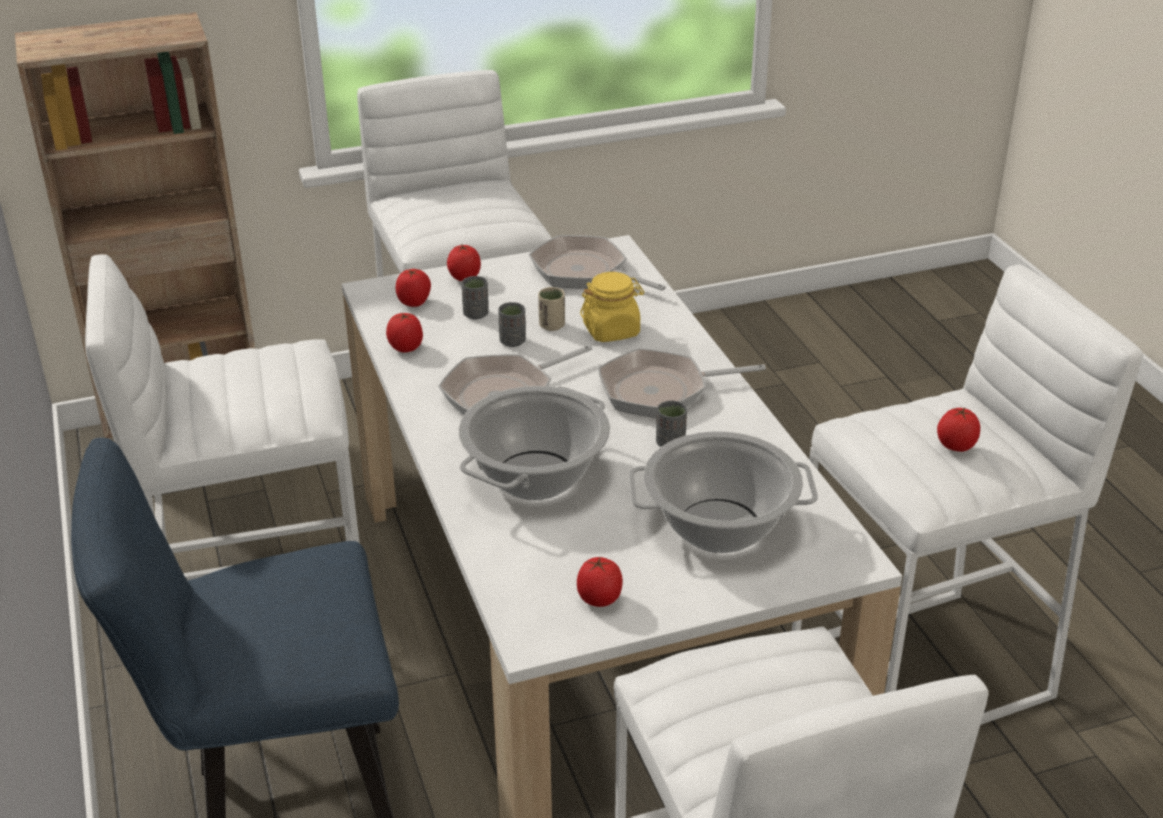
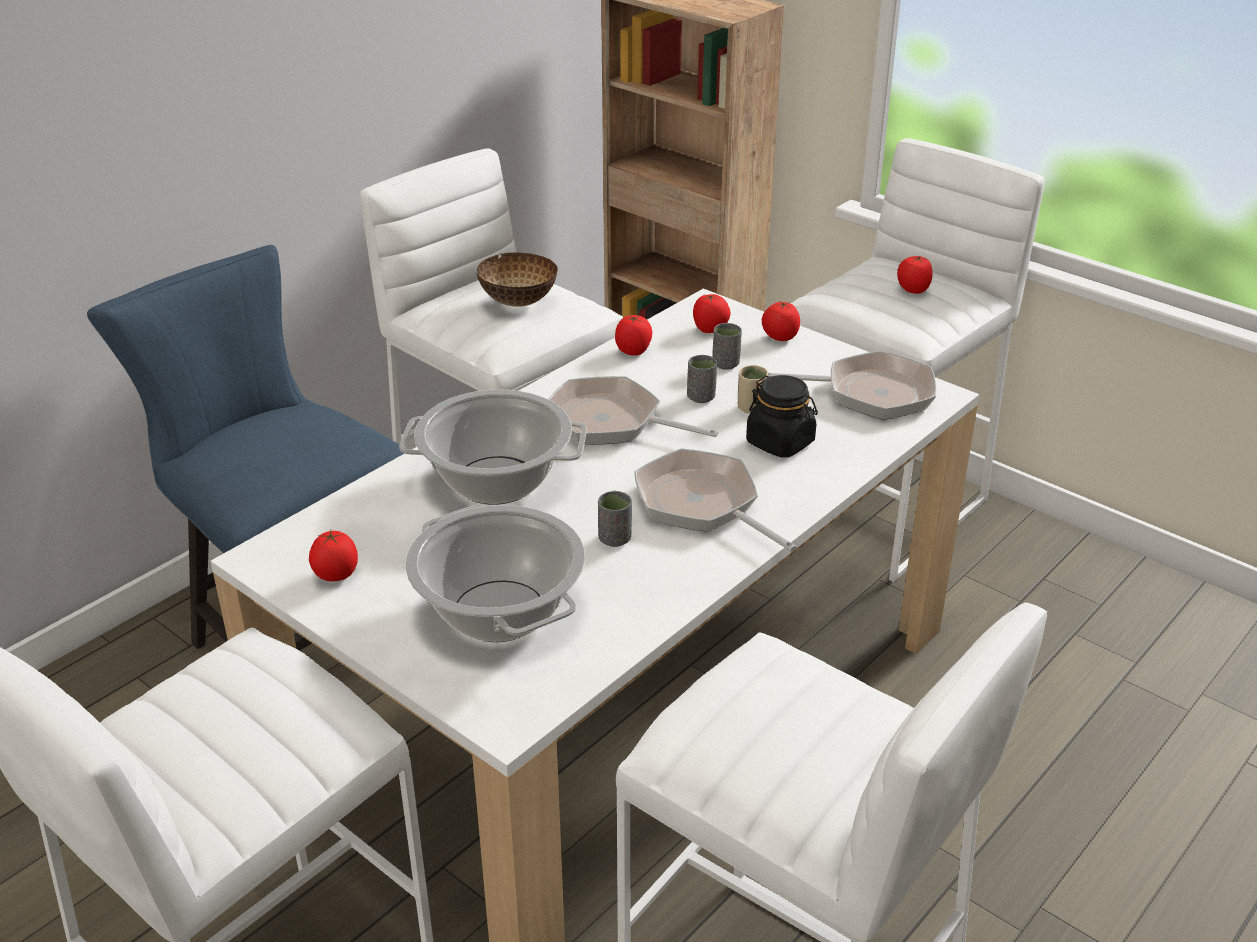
camera: 60 degrees right, 0 degrees up
(258, 373) = (519, 302): none -> bowl
(584, 272) = (870, 393): frying pan -> frying pan turned 90 degrees clockwise
(612, 330) = (780, 443): yellow jar -> black jar
(955, 447) = (778, 739): tomato -> tomato (913, 290)

